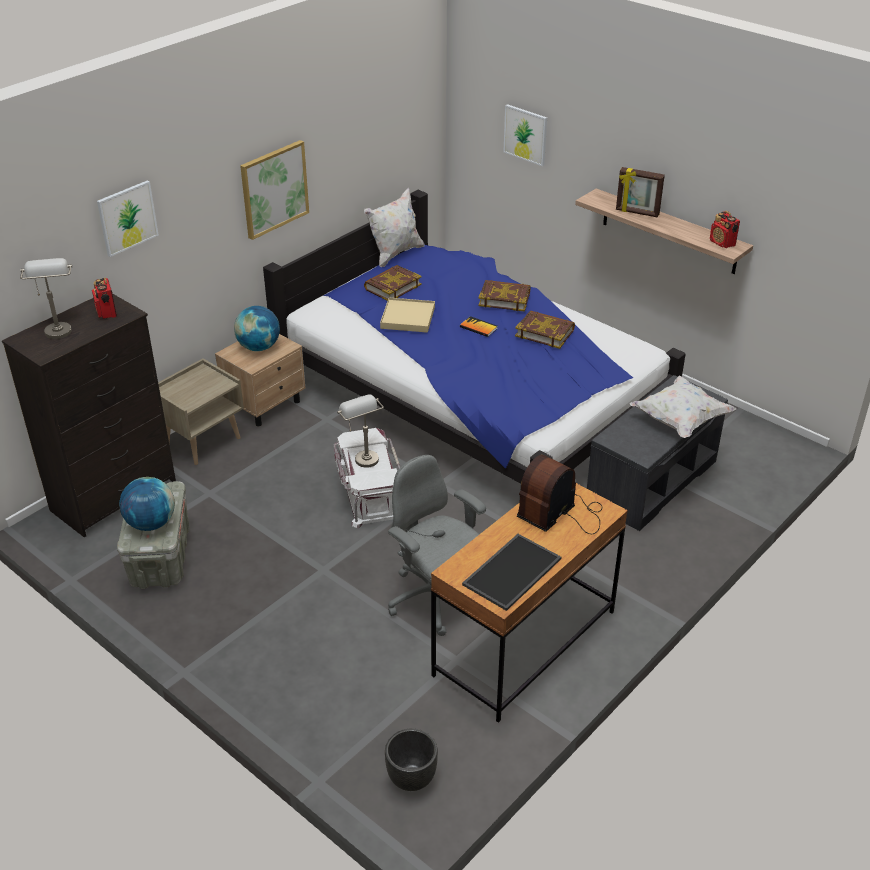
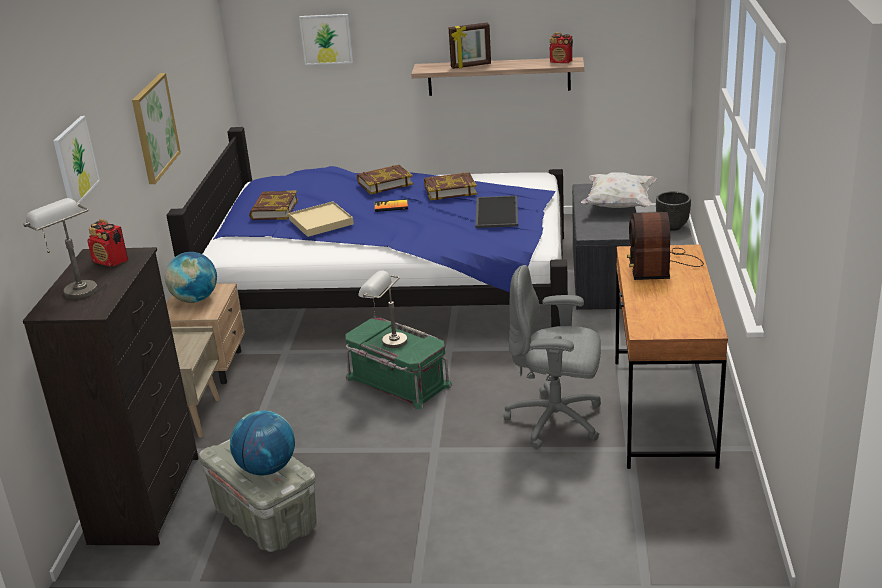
camera: 35 degrees left, 10 degrees down
(368, 493) = (397, 382): white storage box -> green storage box
(395, 254) = (240, 191): white pillow -> none
(412, 779) = (713, 540): black planter -> black planter (672, 226)
(511, 570) = (684, 310): tray -> tray (495, 212)

